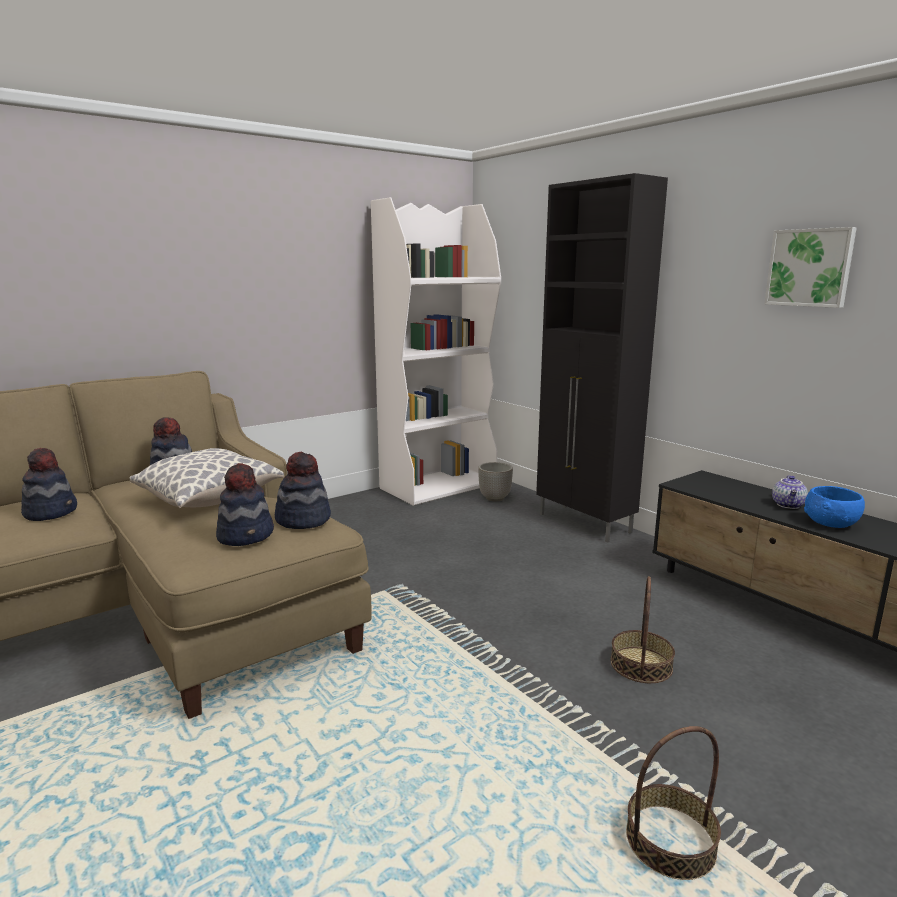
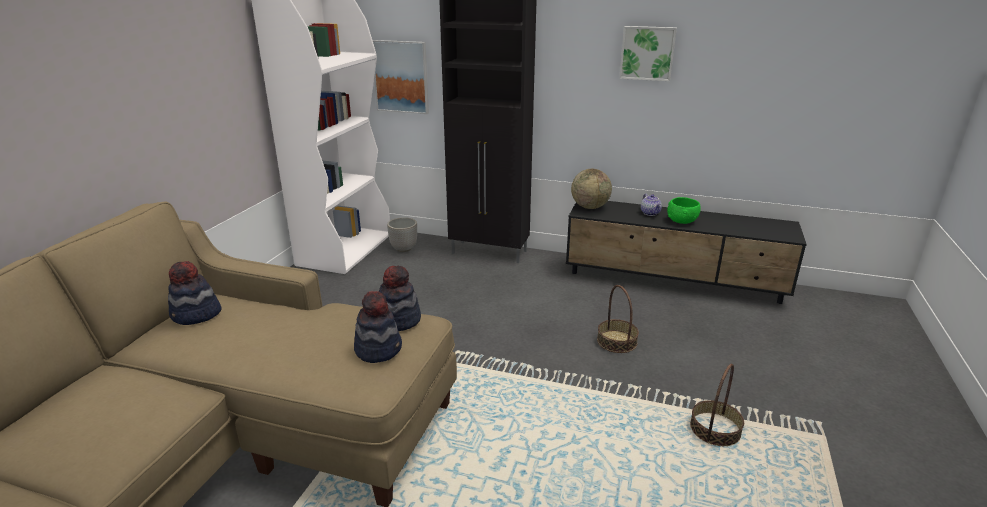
camera: 35 degrees left, 10 degrees up
(51, 512) = (127, 396): hat -> none
(209, 499) = (283, 329): pillow -> none
(527, 305) = (401, 77): none -> picture
(702, 482) = (590, 207): none -> globe
(831, 524) = (682, 221): blue bowl -> green bowl

